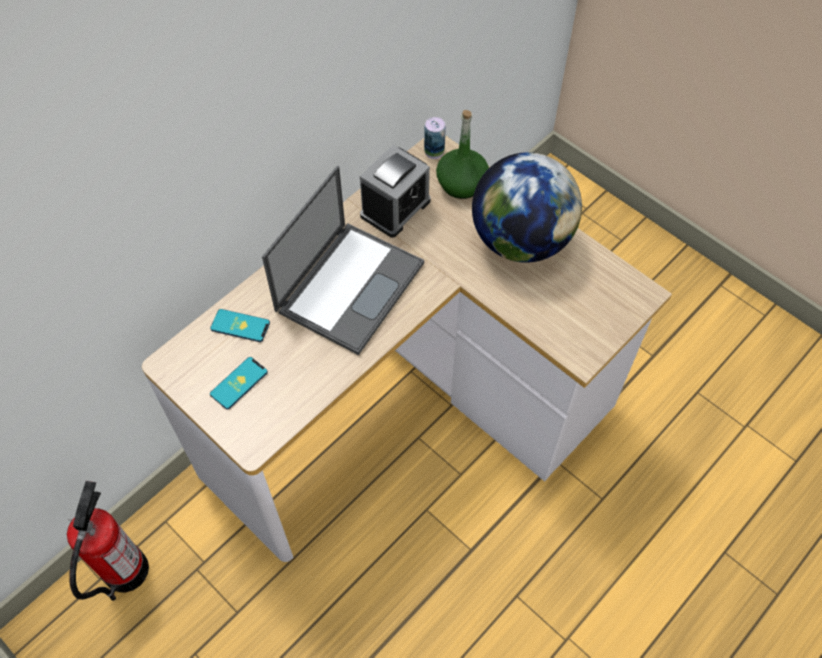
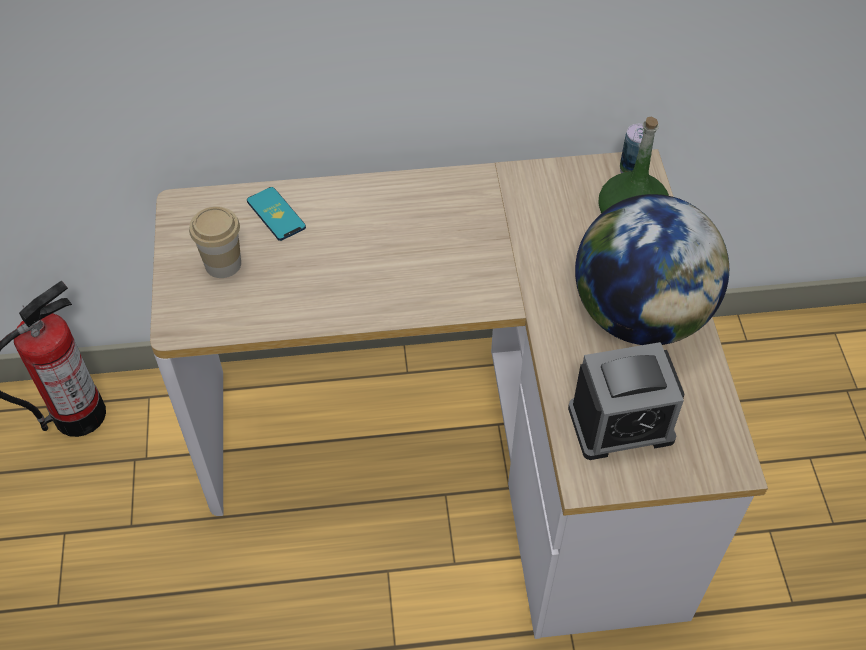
camera: 40 degrees right, 5 degrees down
(239, 383) = (223, 264): phone -> cup
(350, 285) = (415, 244): laptop -> none
(395, 208) = (534, 200): alarm clock -> alarm clock (621, 423)

